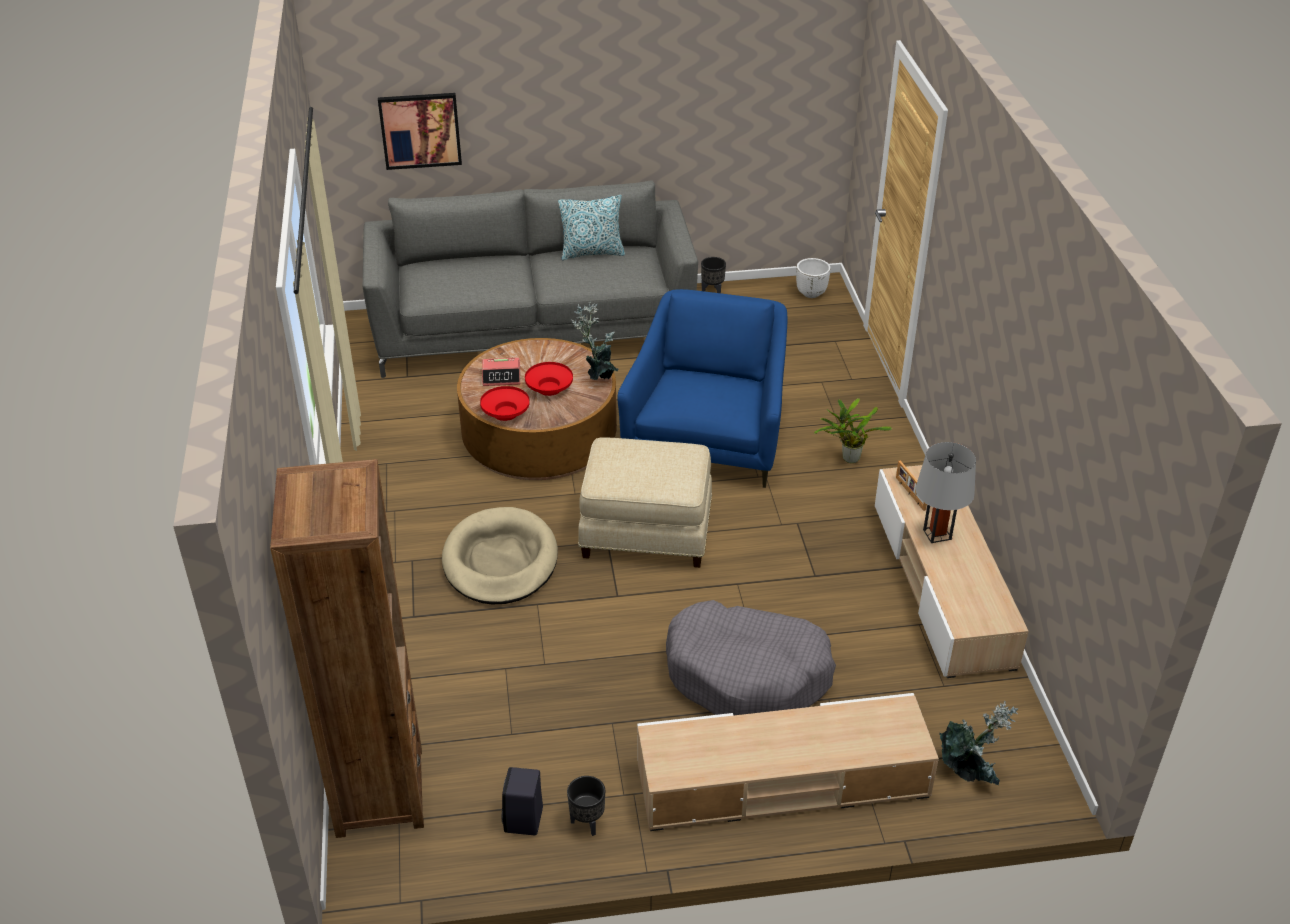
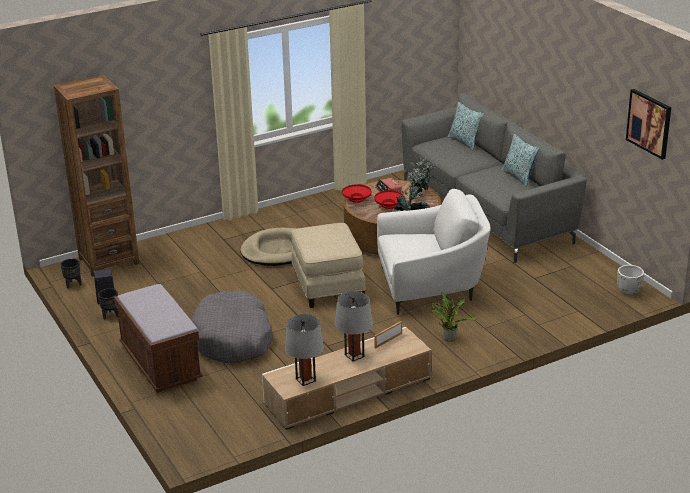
camera: 70 degrees right, 10 degrees down
(420, 130) = (493, 63): picture -> picture (649, 123)
(447, 263) = (464, 142): none -> pillow
(708, 437) = (431, 286): blue armchair -> white armchair
(712, 292) = (591, 256): black planter -> black planter (73, 285)
(782, 781) = (160, 364): beige tv stand -> brown bench
(969, 771) = (193, 423): potted plant -> potted plant (420, 197)
(984, 597) = (305, 380): none -> grey table lamp

